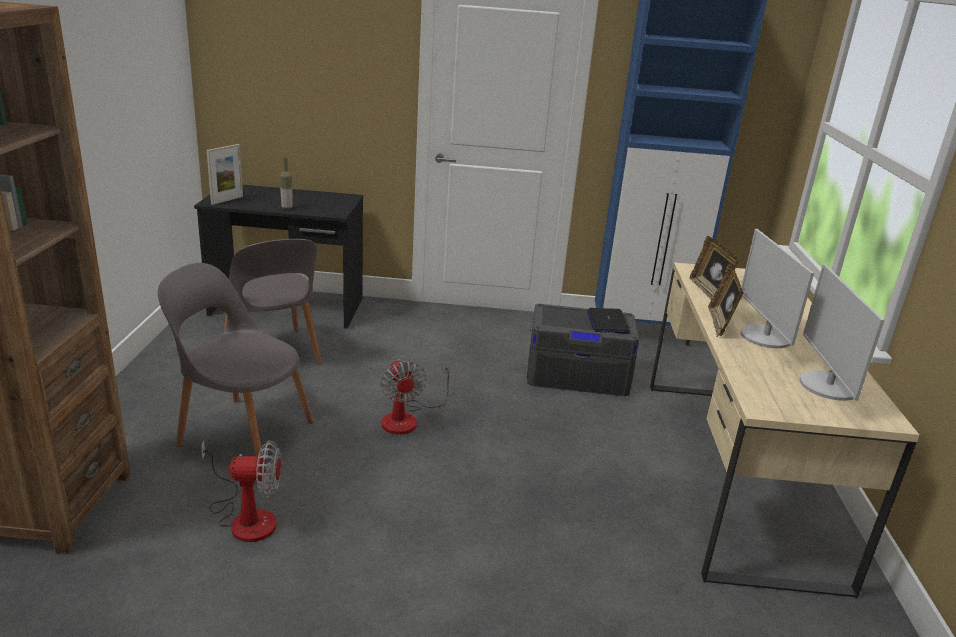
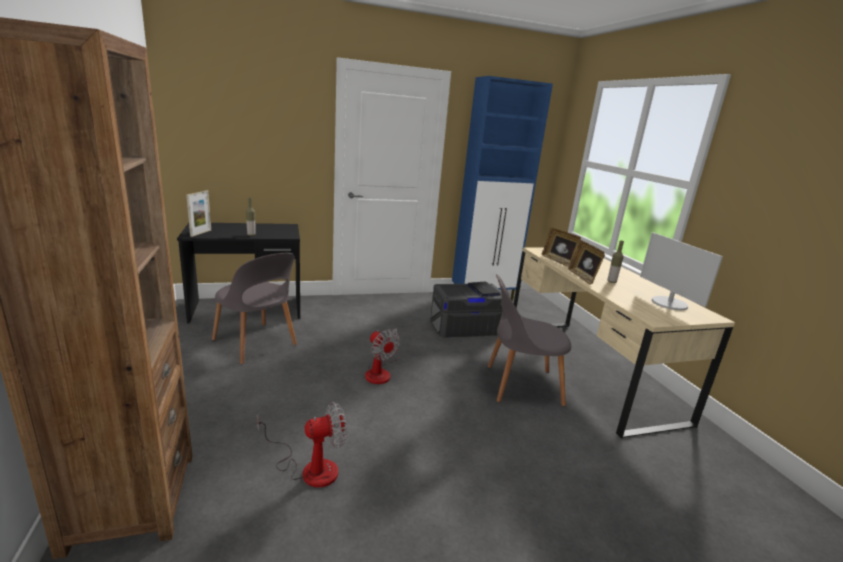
camera: 20 degrees left, 5 degrees down
(242, 431) = (267, 403): grey chair -> grey chair (519, 385)
(765, 337) = (611, 282): monitor -> bottle

